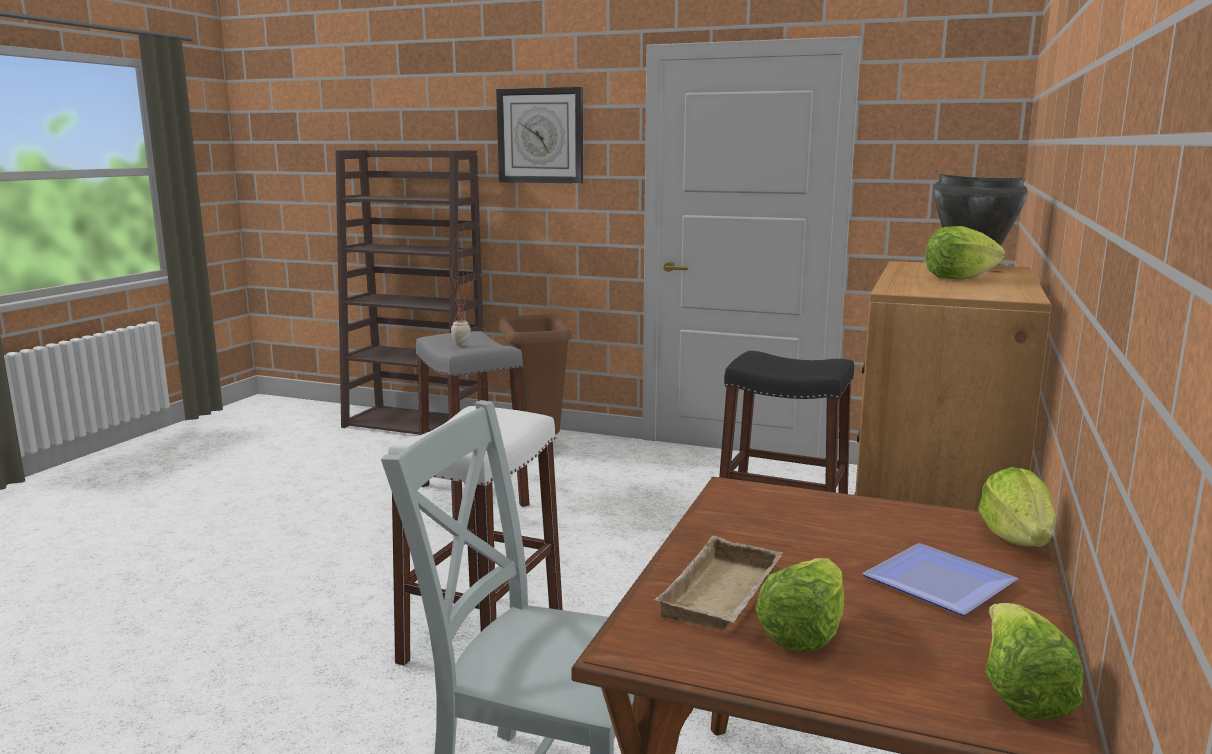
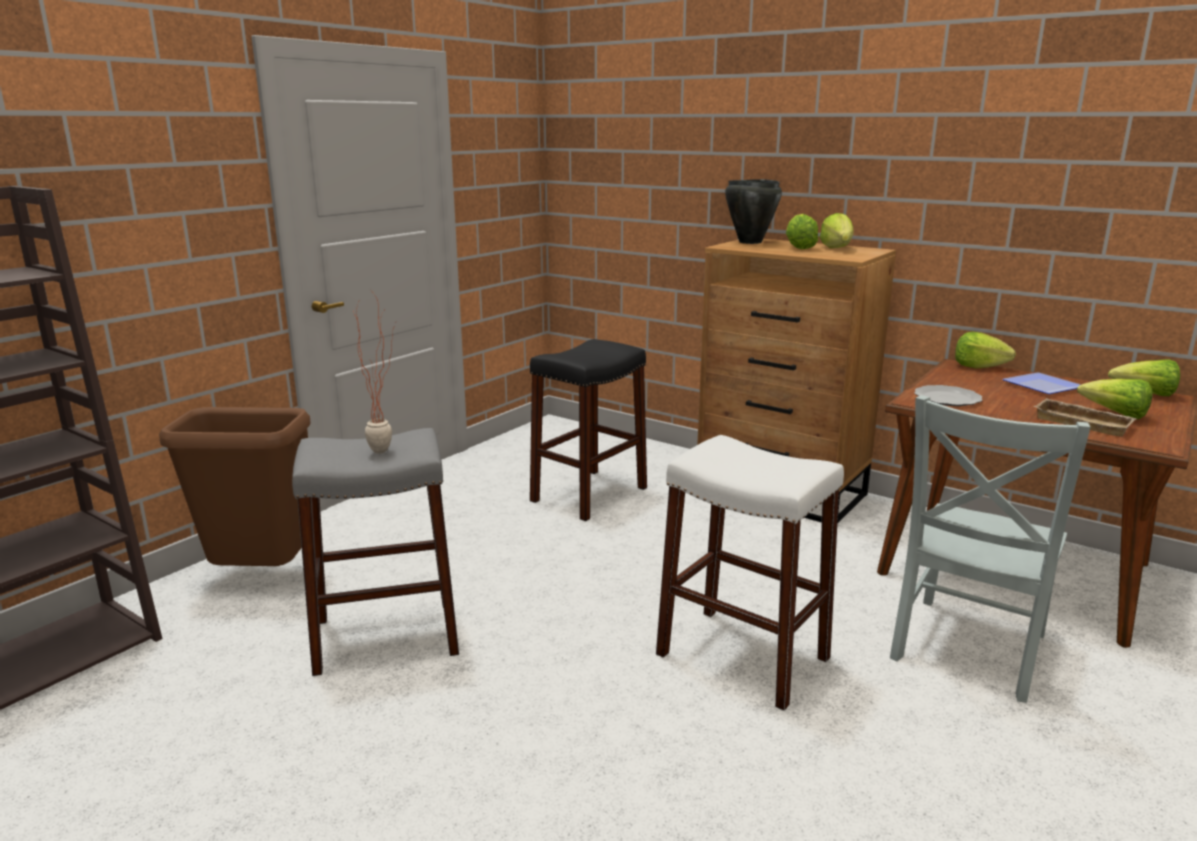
camera: 75 degrees left, 5 degrees up
(540, 136) = (122, 157): wall clock -> none
(770, 508) = (948, 399): none -> plate
(990, 286) = (837, 248): none -> lettuce

